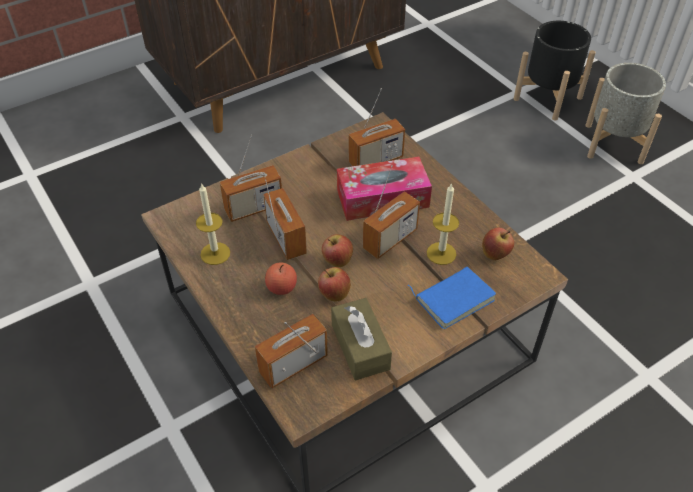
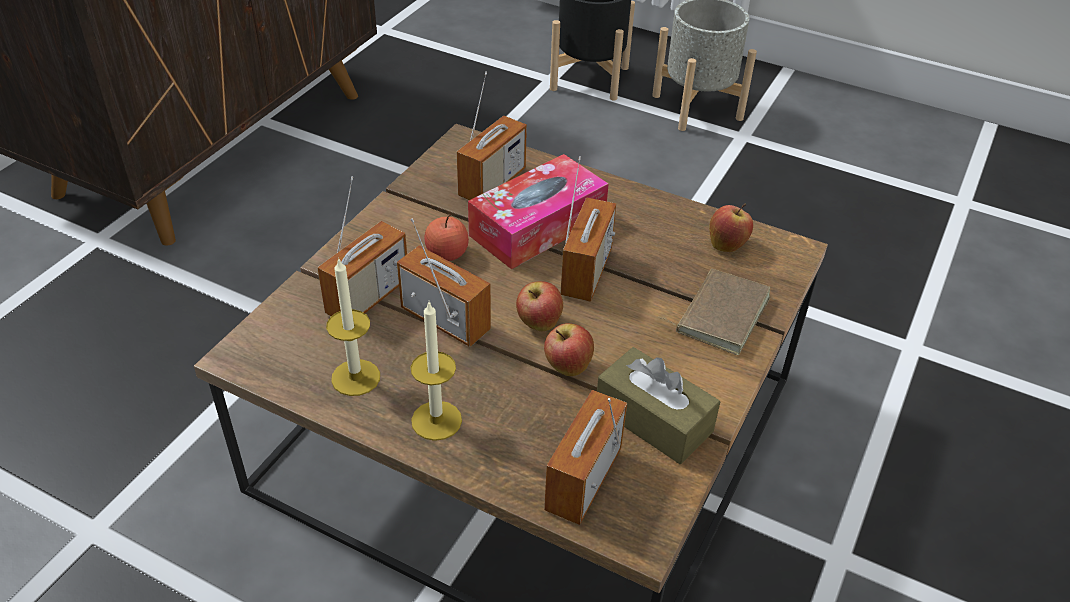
camera: 30 degrees left, 5 degrees down
(281, 287) = (489, 386): apple -> apple (447, 254)
(441, 253) = (663, 267): candle -> candle (436, 420)
(453, 298) = (719, 314): blue book -> brown book

